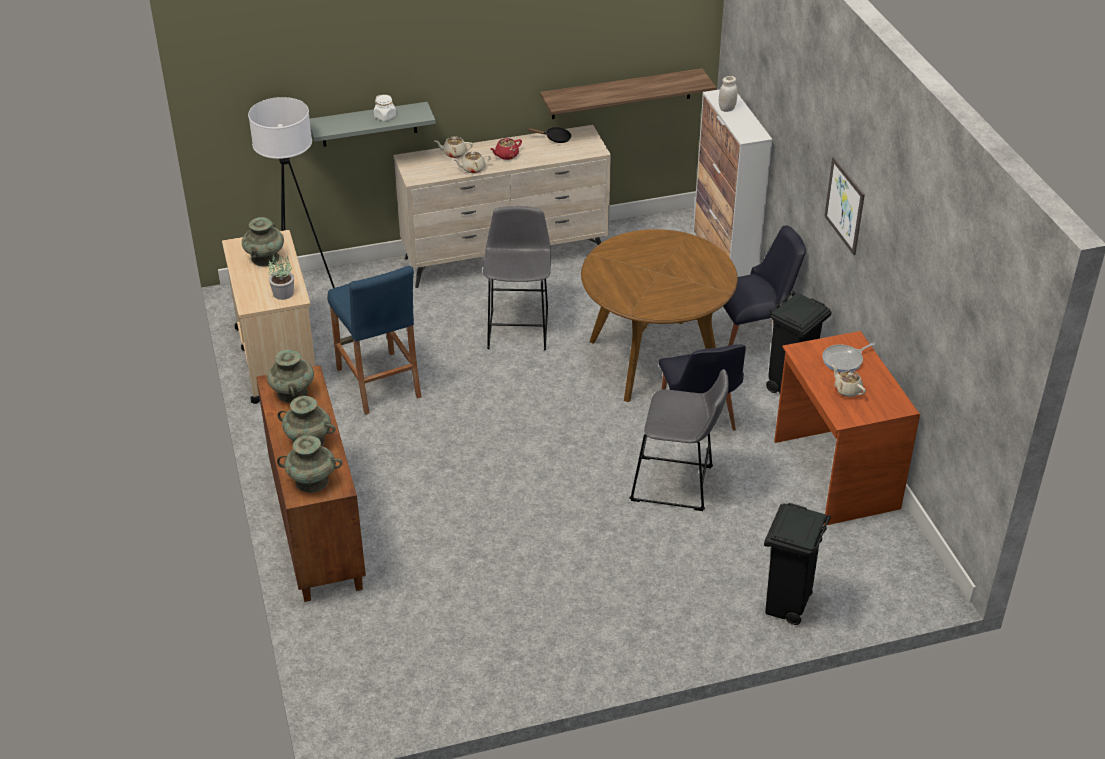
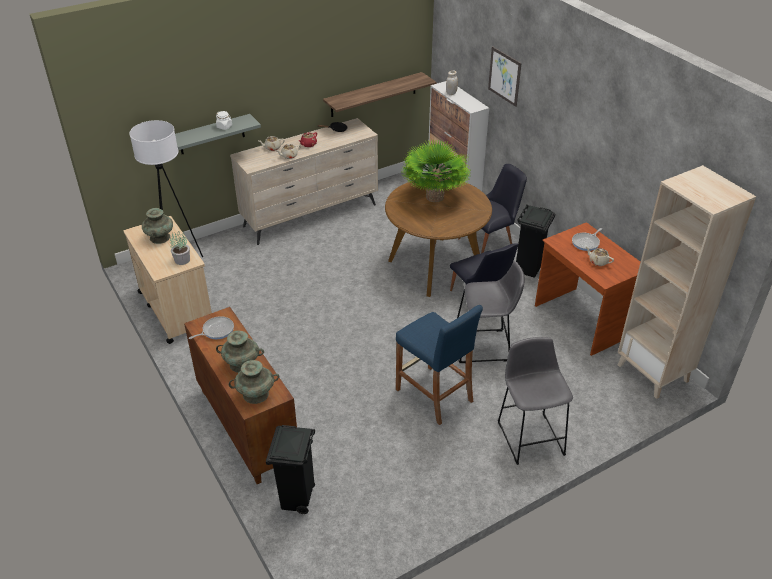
camera: 15 degrees left, 0 degrees up
(292, 393) = (216, 330): turquoise vase -> frying pan
(378, 382) = (254, 313): blue stool -> blue stool (434, 395)
(519, 326) = (337, 259): grey stool -> grey stool (529, 435)
(660, 259) = (435, 197): none -> potted plant
(786, 607) = (592, 416): black trash can -> black trash can (297, 500)
(844, 205) = (563, 140): picture -> picture (504, 76)
(904, 566) = (653, 373): none -> beige bookcase

